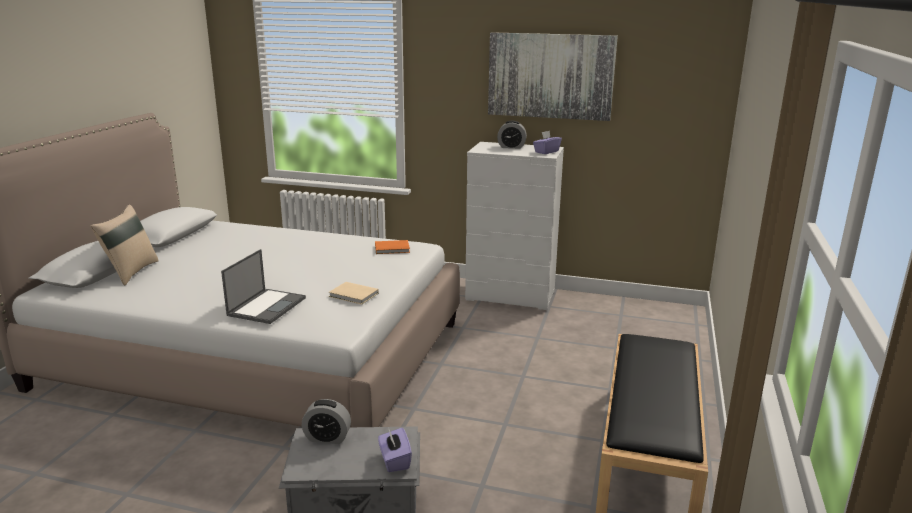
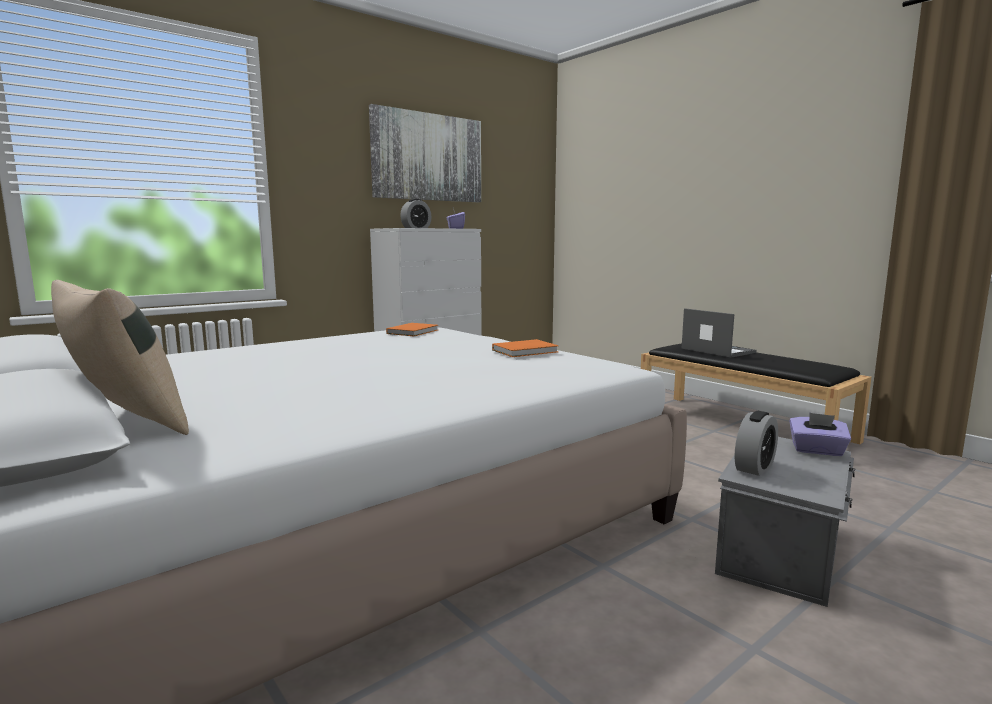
camera: 55 degrees left, 10 degrees down
(267, 306) = (499, 374): laptop -> laptop (717, 350)
(354, 295) = (526, 351): beige book -> orange book

